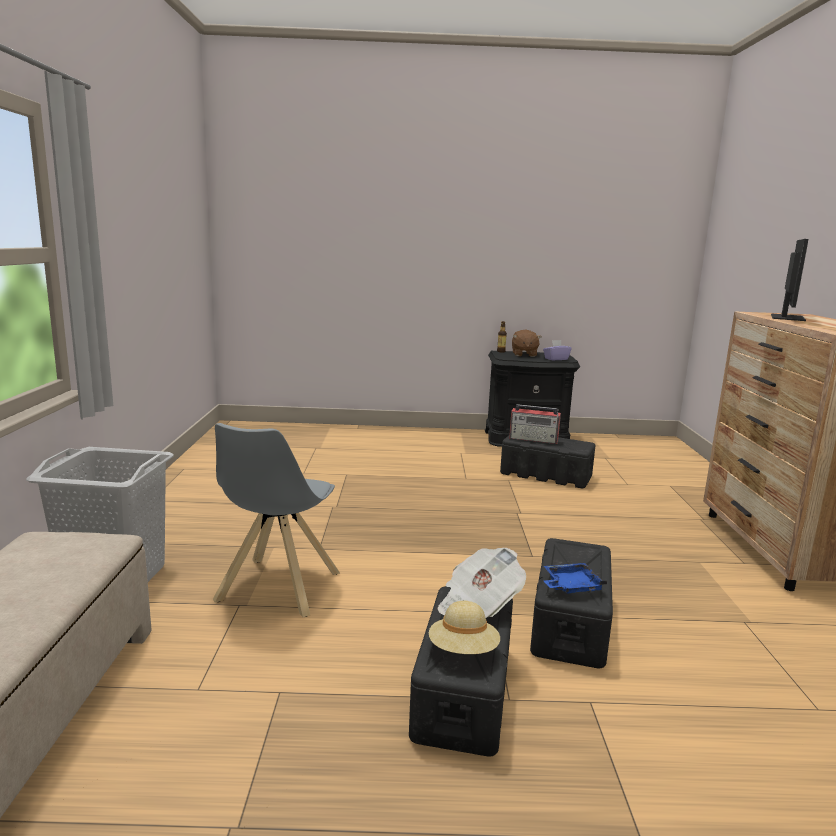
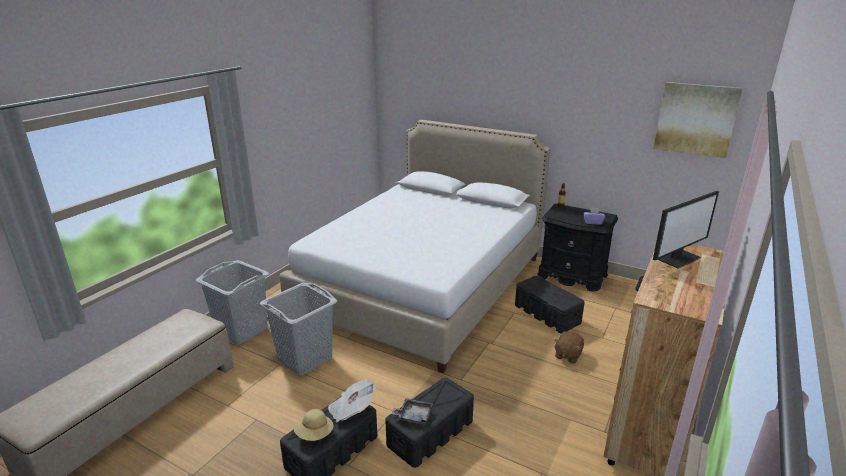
camera: 30 degrees right, 10 degrees up
(276, 588) = (304, 359): grey chair -> grey laundry basket
(364, 474) = (424, 285): none -> white bed
(524, 354) = (574, 212): brown plush toy -> brown plush toy (567, 355)
(534, 439) = (540, 287): radio -> none
(571, 586) = (413, 415): blue tray -> grey tray
(645, 228) = (695, 119): none -> picture

